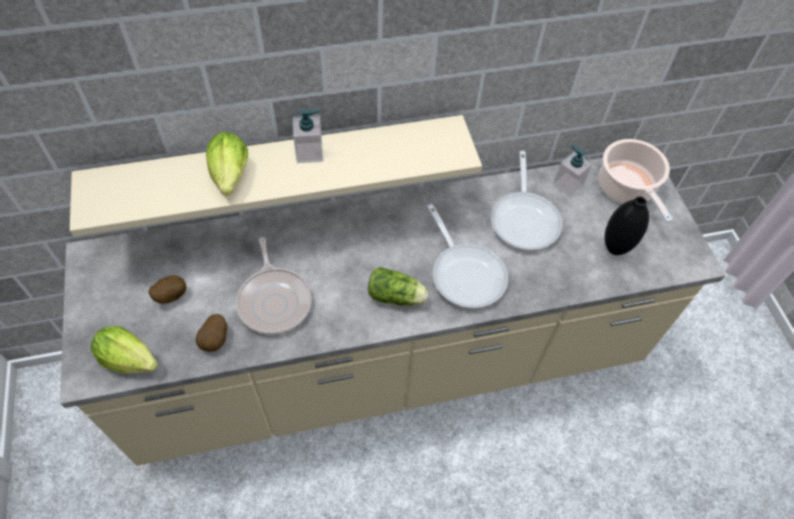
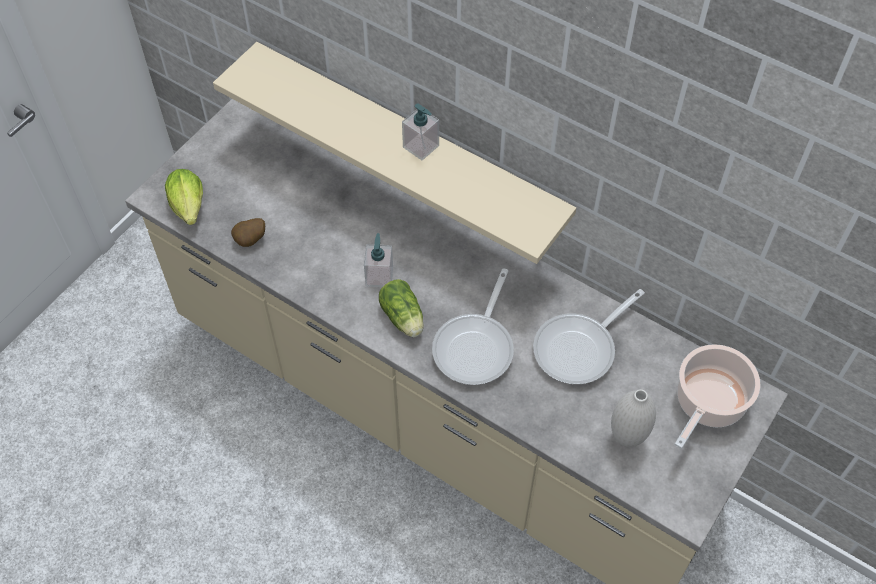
camera: 50 degrees right, 0 degrees up
(170, 295) = (257, 185): potato -> none
(230, 179) = (345, 124): lettuce -> none
(274, 300) = (318, 246): frying pan -> none
(568, 184) = (657, 354): soap dispenser -> soap dispenser (379, 276)
(615, 248) = (627, 437): black vase -> white vase

